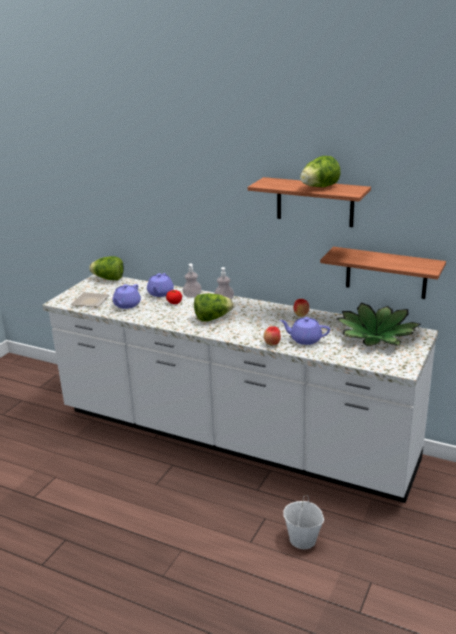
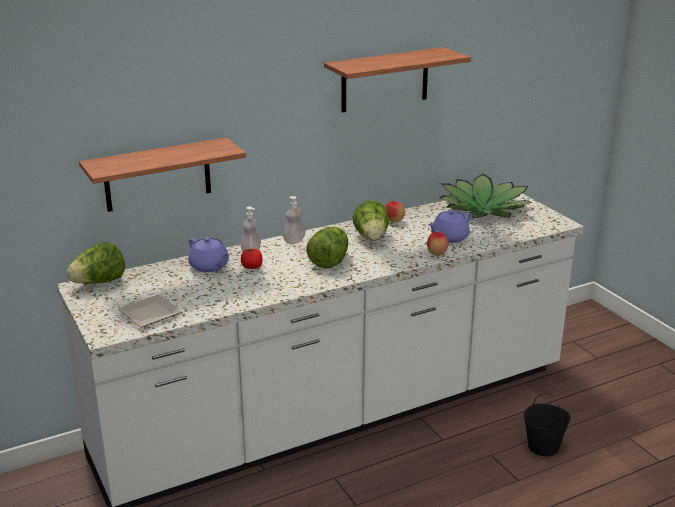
camera: 55 degrees left, 0 degrees up
(126, 305) = (205, 295): purple teapot -> none
(303, 539) = (543, 447): white bucket -> black bucket
(319, 187) = (412, 58): lettuce -> lettuce (372, 238)
(386, 273) = (457, 142): shelf -> shelf (157, 175)

